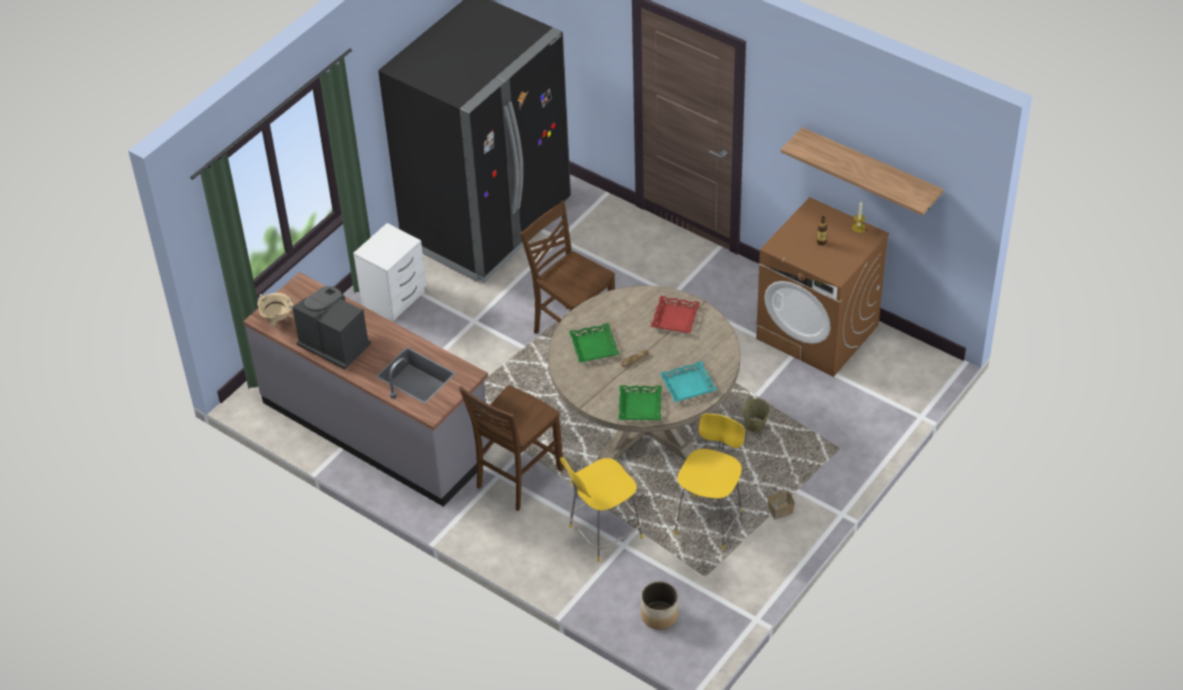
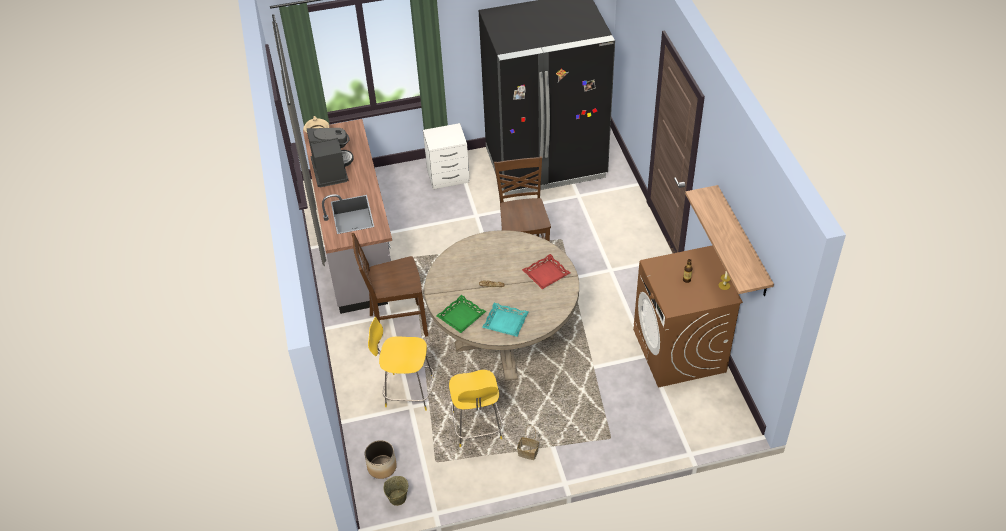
camera: 40 degrees right, 0 degrees up
(593, 346) = (476, 261): green tray -> none
(709, 521) = (477, 428): yellow chair -> yellow chair turned 105 degrees clockwise
(755, 425) = (572, 386): beige bucket -> beige bucket (397, 498)

